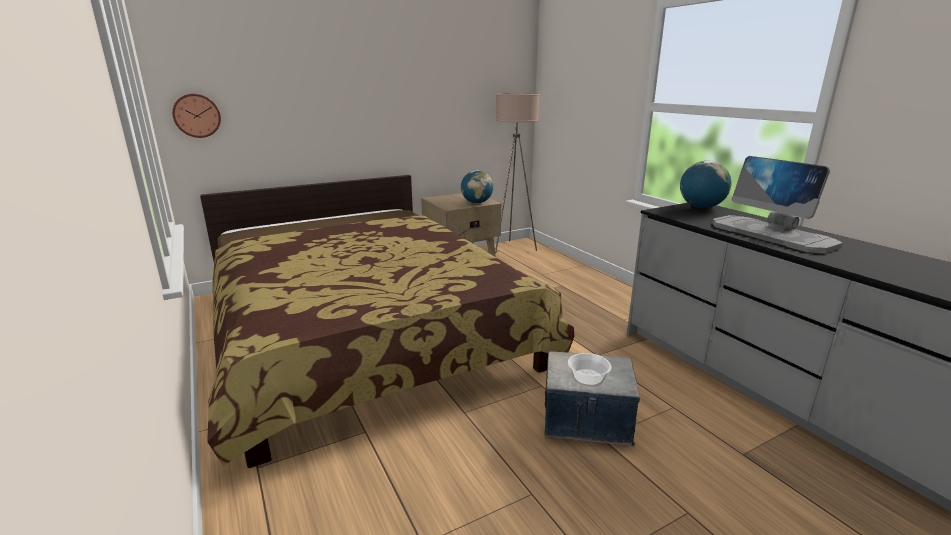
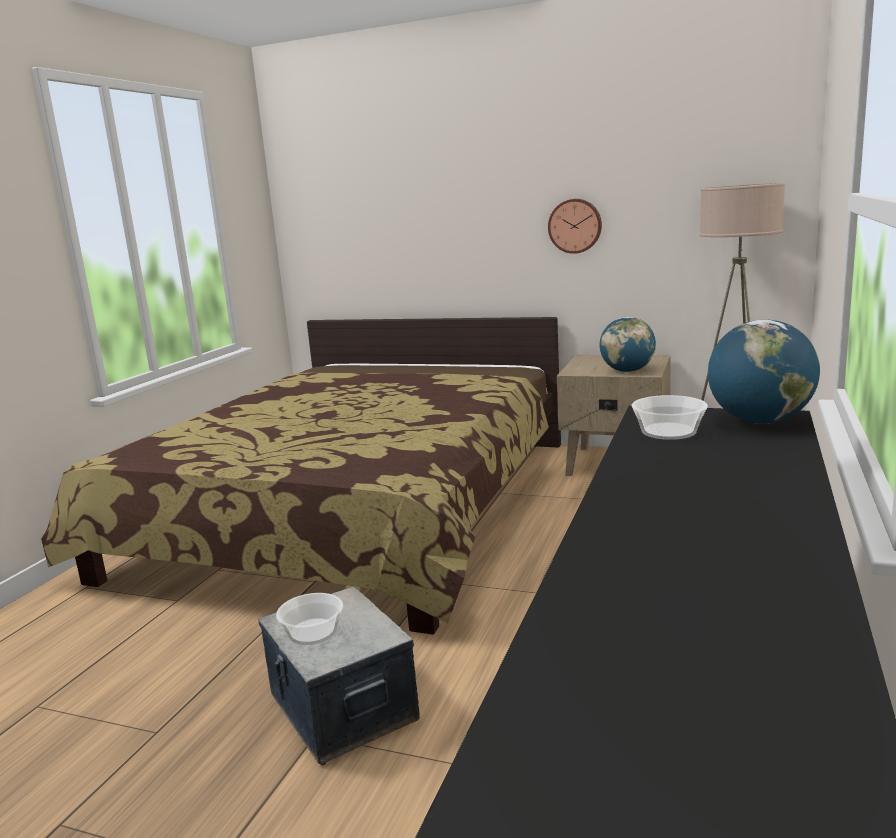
camera: 50 degrees right, 5 degrees down
(197, 115) = (311, 232): wall clock -> wall clock (575, 226)
(692, 216) = (669, 431): none -> bowl
(772, 235) = (682, 491): monitor -> none

